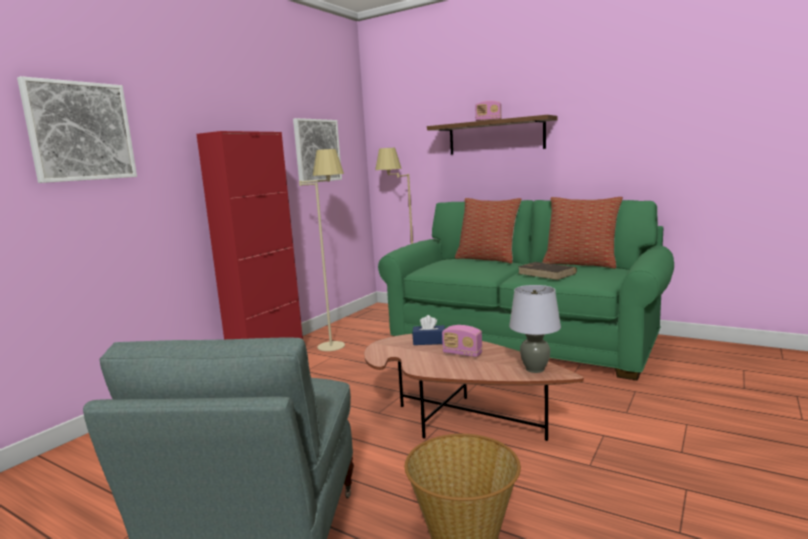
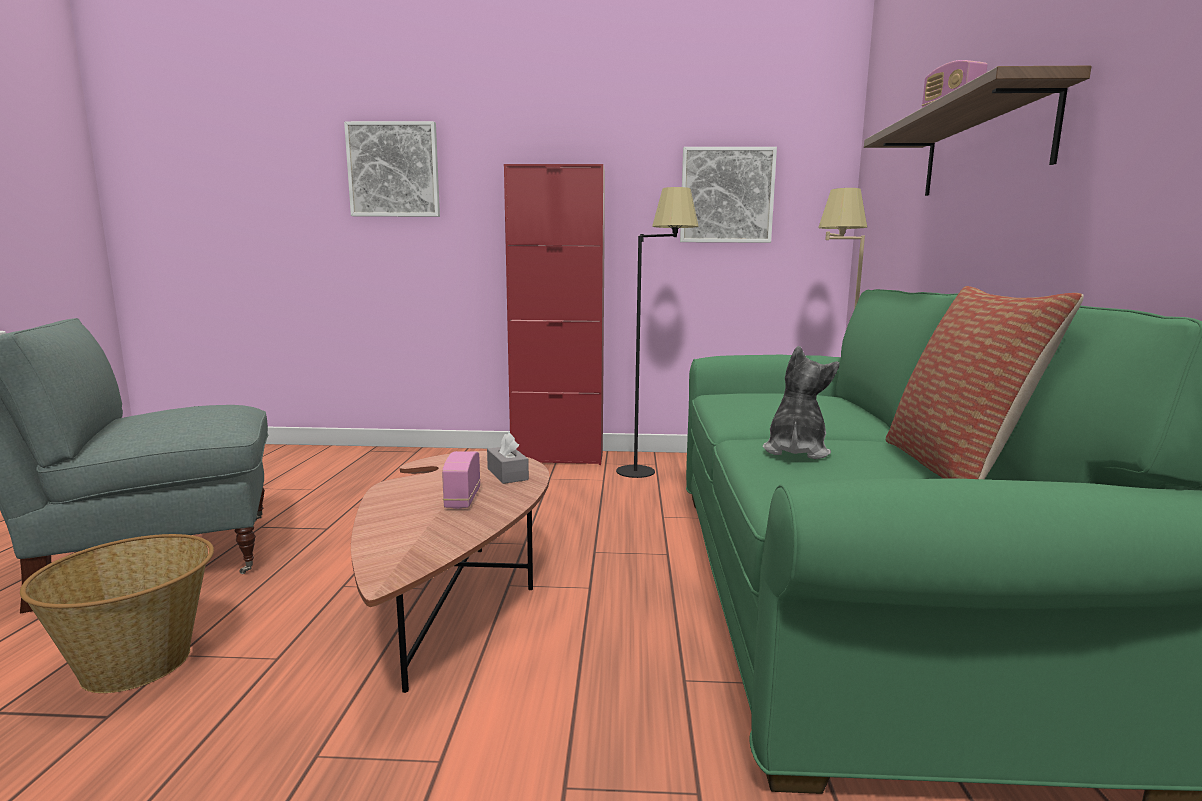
camera: 60 degrees right, 0 degrees up
(336, 342) = (652, 470): beige floor lamp -> black floor lamp
(429, 341) = (507, 474): blue tissue box -> grey tissue box
(487, 259) = (858, 410): pillow -> none
(535, 369) = (405, 554): grey table lamp -> none
(547, 273) = (795, 451): brown book -> plush toy

